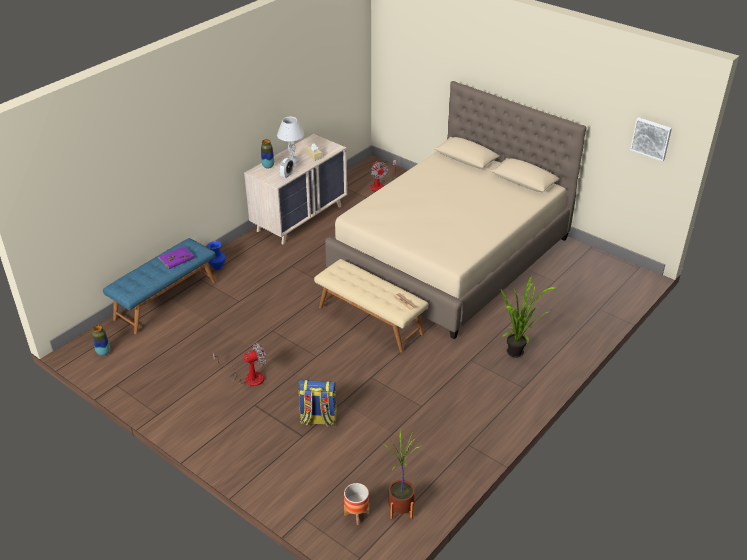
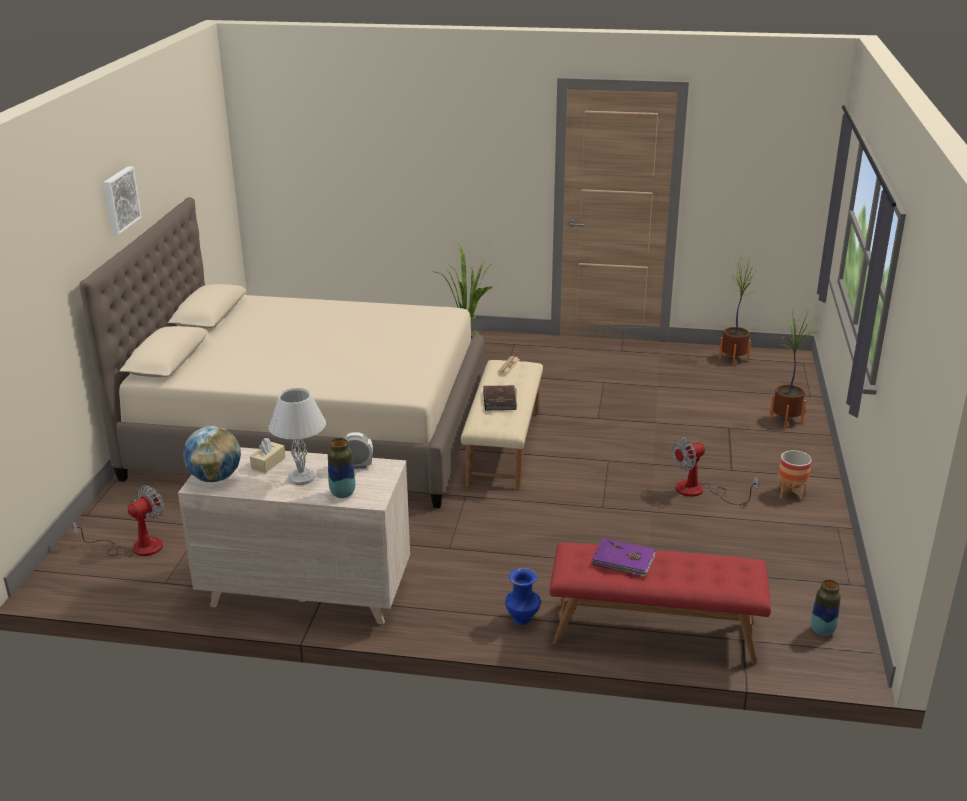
camera: 120 degrees left, 10 degrees down
(165, 300) = (654, 633): blue bench -> red bench
(248, 377) = (700, 491): fan -> fan turned 60 degrees counterclockwise
(283, 474) = (785, 421): none -> potted plant
(315, 142) = (215, 477): none -> globe
(318, 419) = (696, 427): backpack -> none
(356, 514) = (768, 375): planter -> planter (791, 493)
(362, 281) = (500, 399): none -> brown book
(651, 138) = (212, 161): picture -> picture (120, 200)

